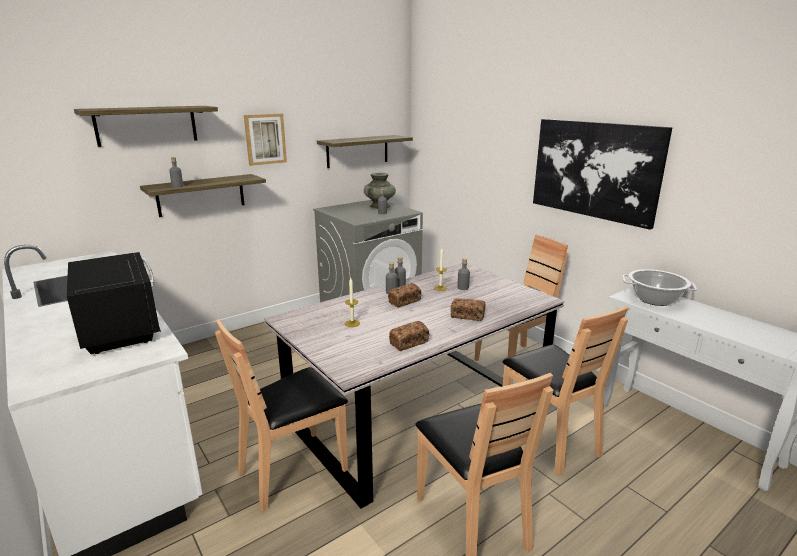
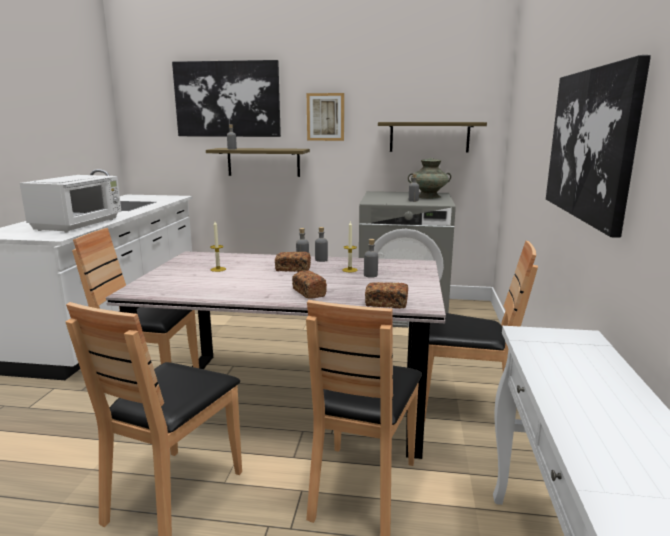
camera: 45 degrees right, 5 degrees down
(121, 328) = (79, 224): black microwave -> white microwave
(146, 125) = (227, 99): shelf -> picture
(409, 343) = (213, 291): bread -> bread (386, 304)
(654, 300) = (562, 349): cooking pot -> none

